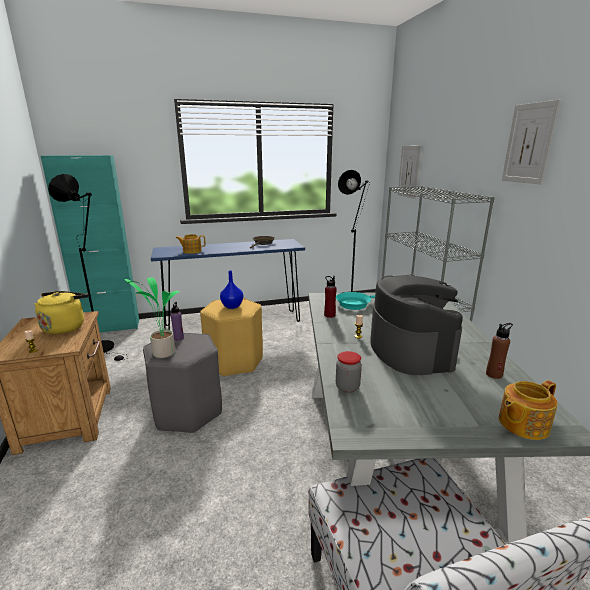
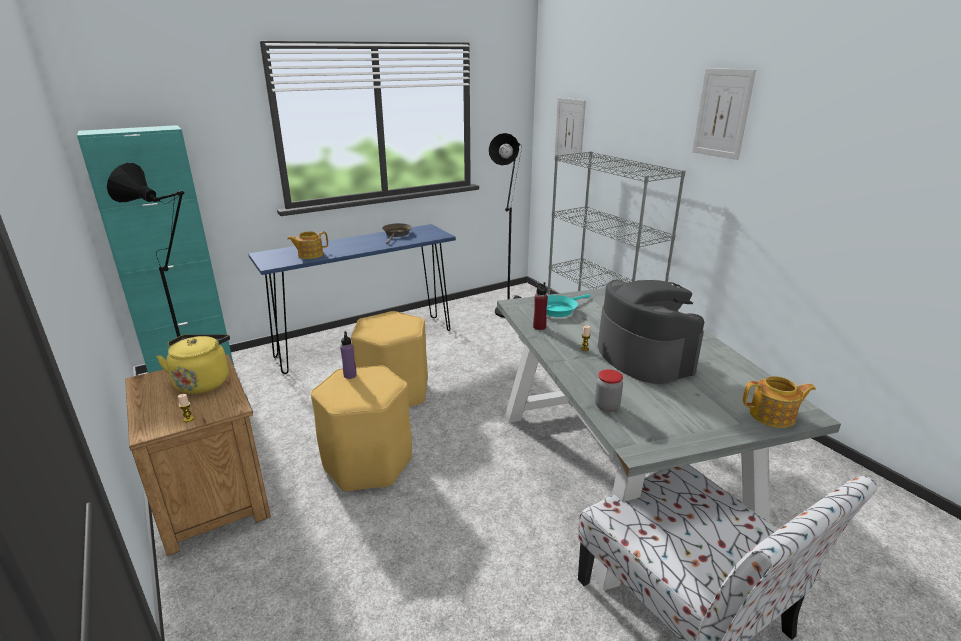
camera: 15 degrees left, 5 degrees up
(162, 353) = (344, 397): potted plant -> none
(187, 411) = (367, 463): grey stool -> yellow stool
(232, 306) = (390, 324): blue vase -> none
(494, 374) = (731, 372): brown bottle -> none
(522, 424) = (773, 416): teapot -> teapot turned 135 degrees counterclockwise

